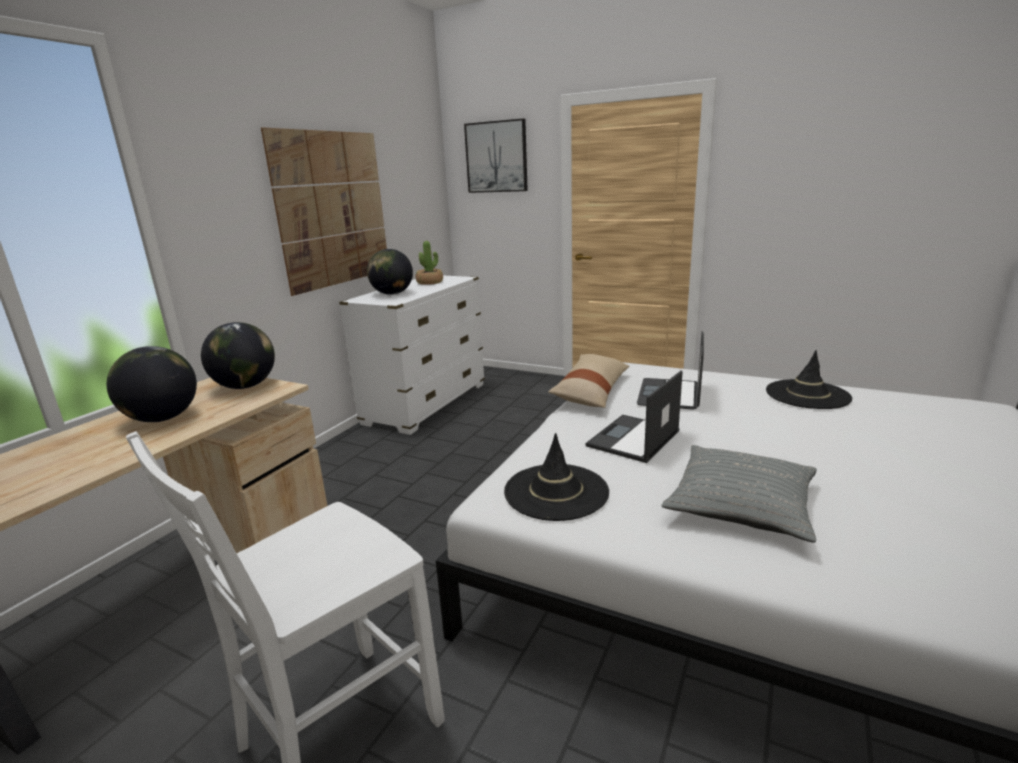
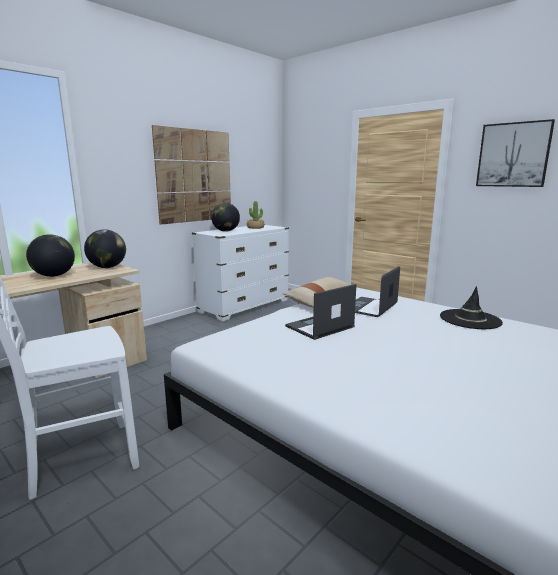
camera: 15 degrees right, 5 degrees down
(496, 157) = (312, 151): picture -> picture (513, 155)
(556, 492) = (242, 345): black hat -> none
(741, 504) = (352, 368): grey pillow -> none

